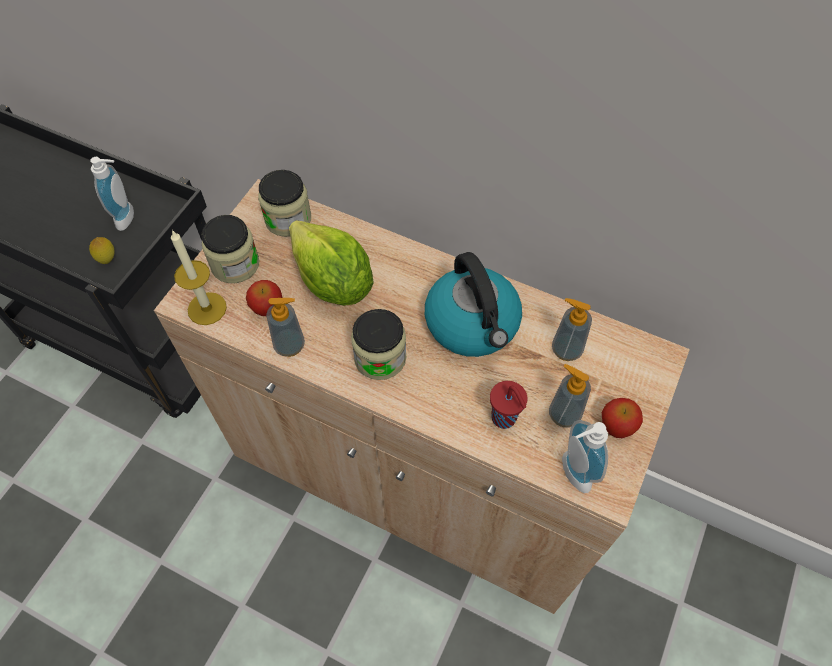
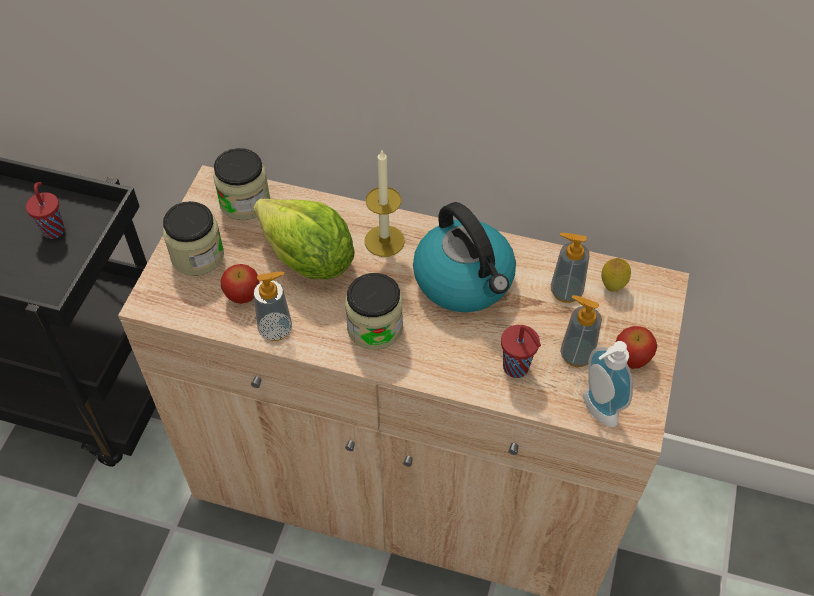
camera: 10 degrees left, 5 degrees down
(107, 260) = (40, 277): lemon -> lemon (612, 286)
(129, 218) = (54, 229): soap dispenser -> red cup
(207, 308) = (177, 305): candle -> candle (384, 241)

